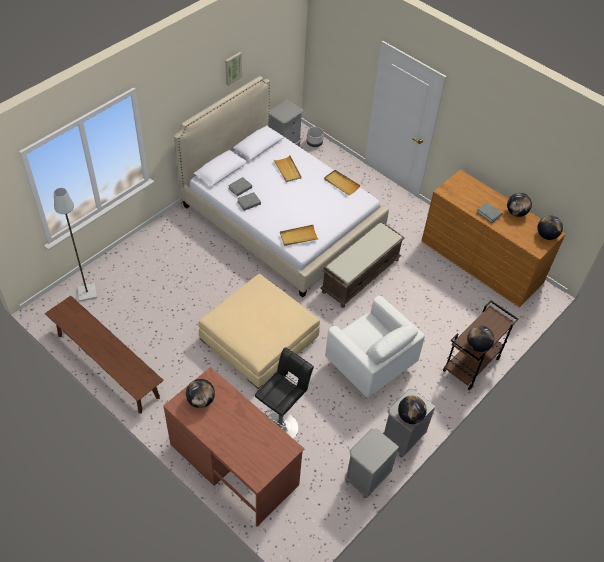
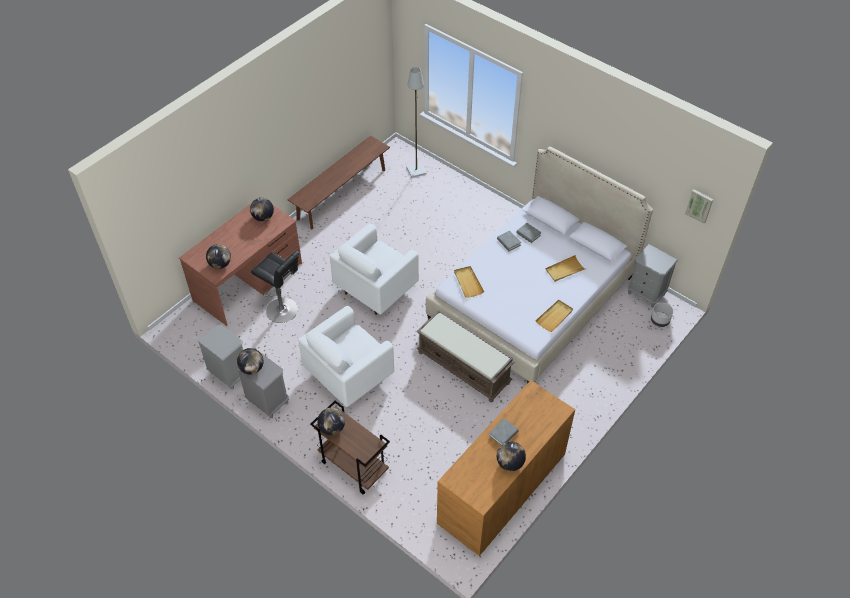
camera: 90 degrees right, 0 degrees up
(232, 68) = (622, 159): picture -> picture (699, 205)
(259, 338) = (376, 289): beige ottoman -> white armchair
(546, 235) = (476, 493): globe -> globe (220, 264)

